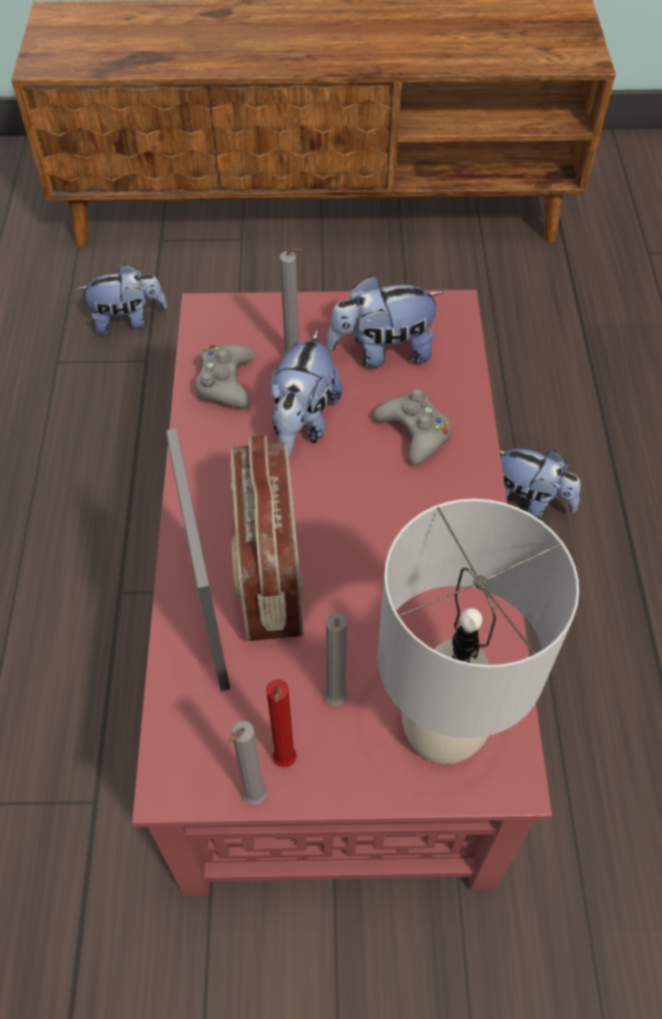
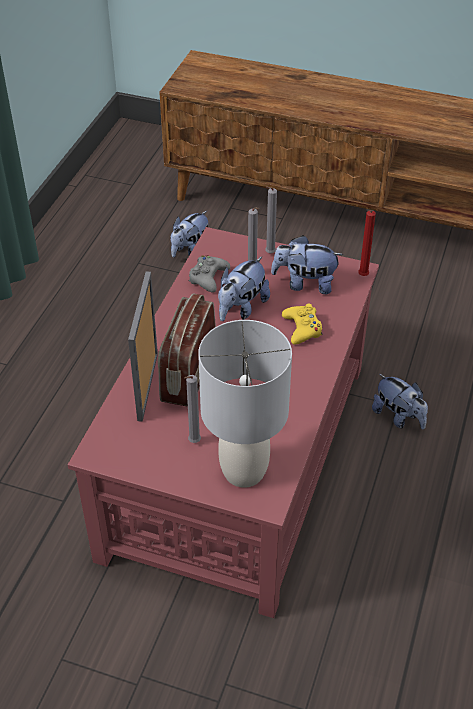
camera: 20 degrees right, 10 degrees down
(128, 320) = (190, 249): plush toy -> plush toy turned 120 degrees clockwise
(253, 800) = (130, 472): grey candle -> grey candle (269, 254)
(284, 763) = (154, 461): red candle -> red candle (362, 277)
(415, 433) = (302, 329): grey game controller -> yellow game controller

